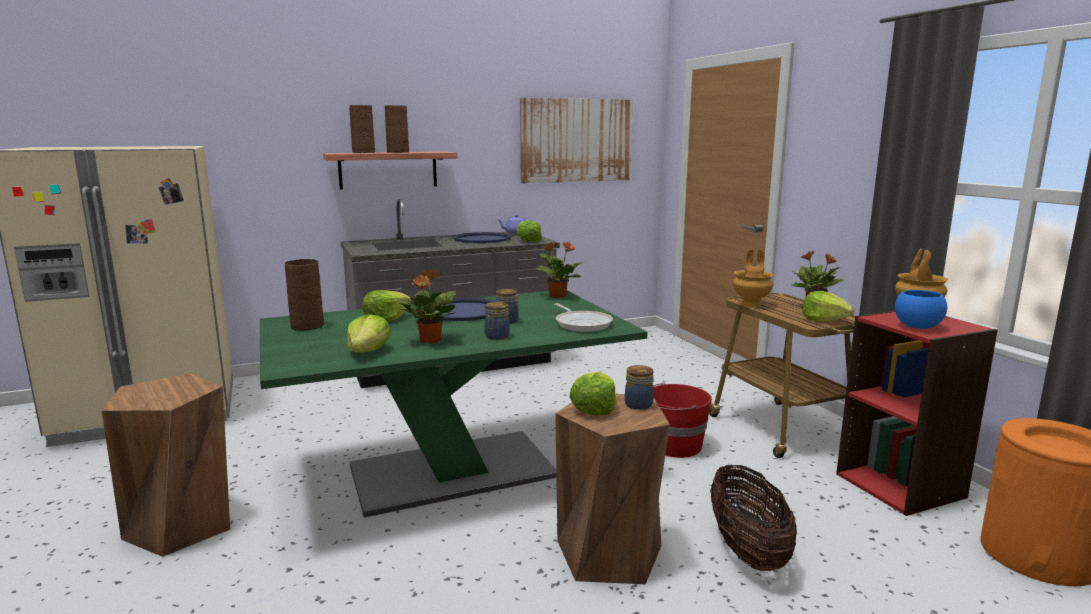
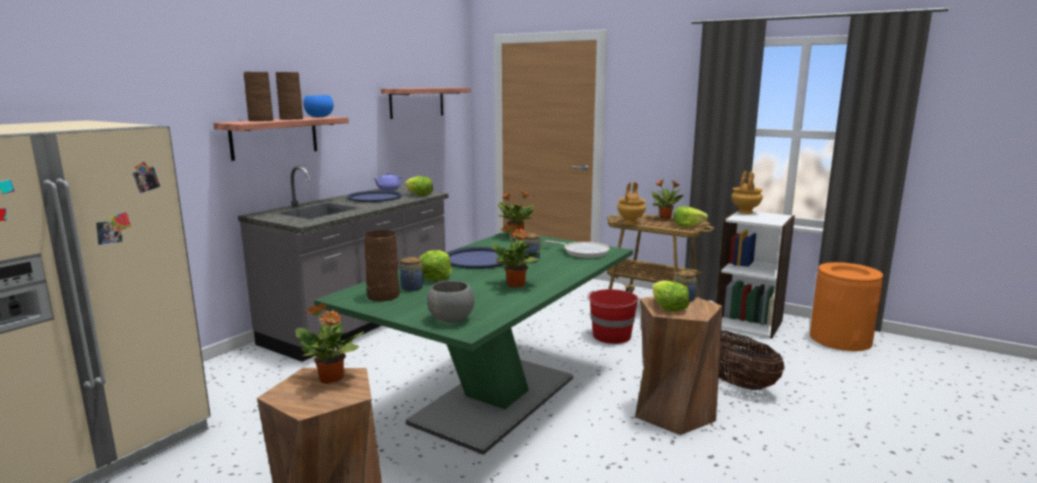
camera: 35 degrees left, 0 degrees up
(183, 387) = (331, 379): none -> potted plant
(298, 357) = (451, 320): none -> grey bowl
(368, 352) = (493, 303): lettuce -> none
(496, 337) = (553, 272): jar -> jar (412, 288)
(576, 140) = (417, 102): picture -> shelf
(901, 485) = (749, 323): red bookcase -> white bookcase
(916, 326) = (762, 220): blue bowl -> blue bowl (319, 117)

